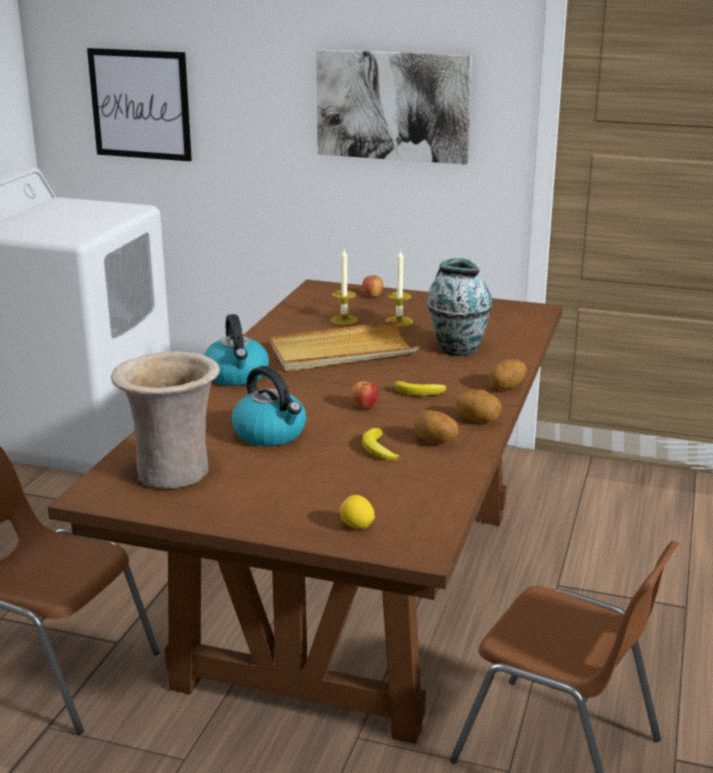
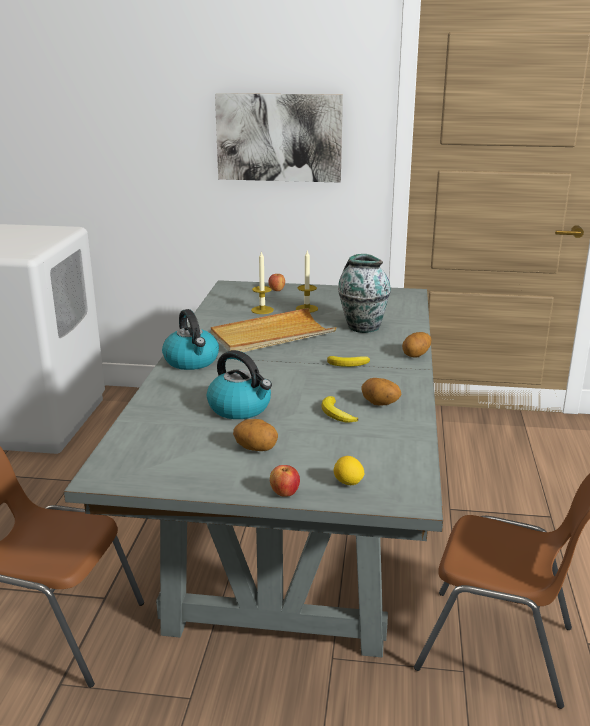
camera: 10 degrees left, 0 degrees up
(140, 104) = (64, 144): picture -> none
(172, 472) = (167, 449): beige vase -> none
(356, 591) = (294, 530): brown dining table -> grey dining table
(364, 407) = (309, 379): apple -> apple (284, 493)
(478, 420) = (406, 383): potato -> potato (256, 448)

